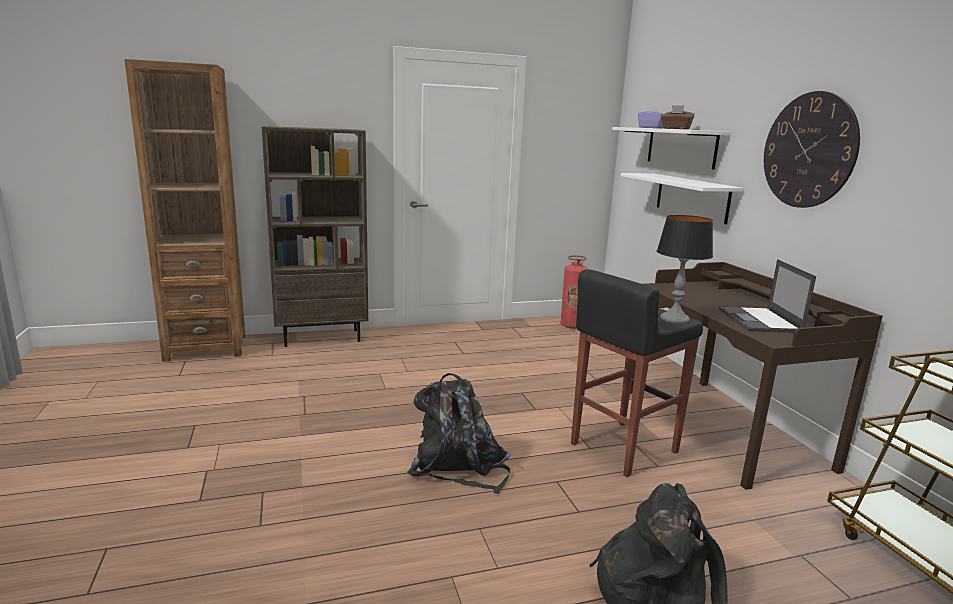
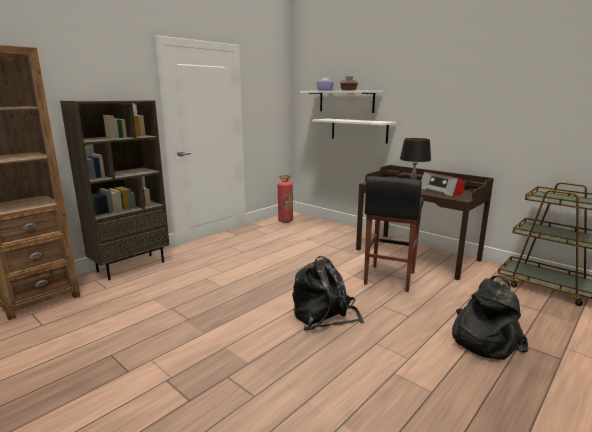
camera: 30 degrees left, 0 degrees up
(760, 321) = (441, 191): laptop -> radio
(809, 150) = (437, 98): wall clock -> none

